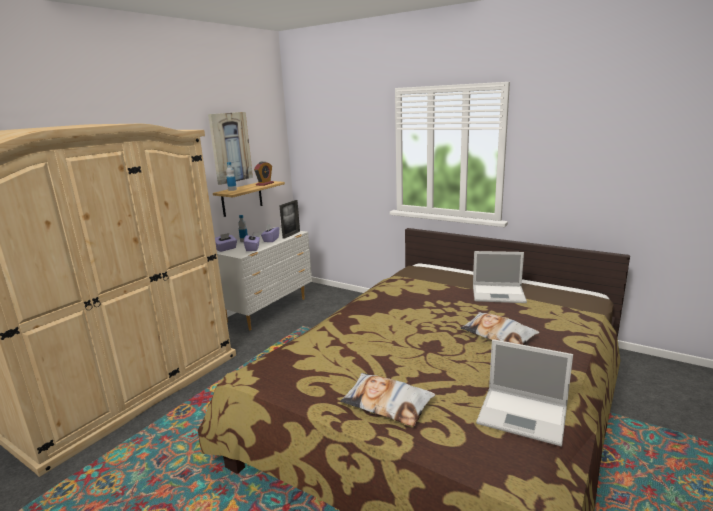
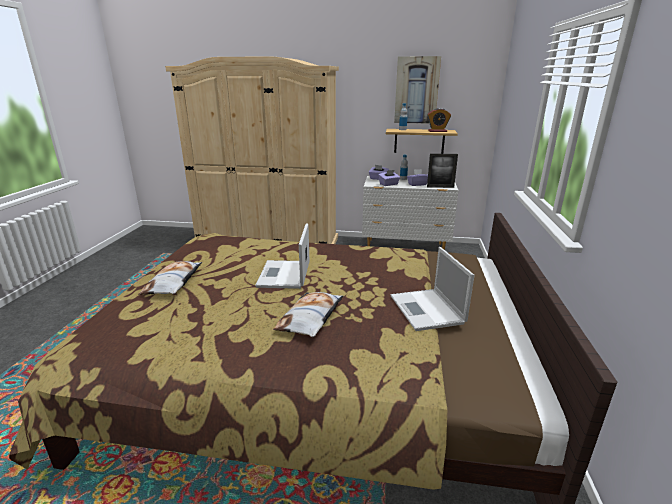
camera: 65 degrees right, 5 degrees up
(524, 415) = (156, 344): laptop -> laptop (284, 275)

